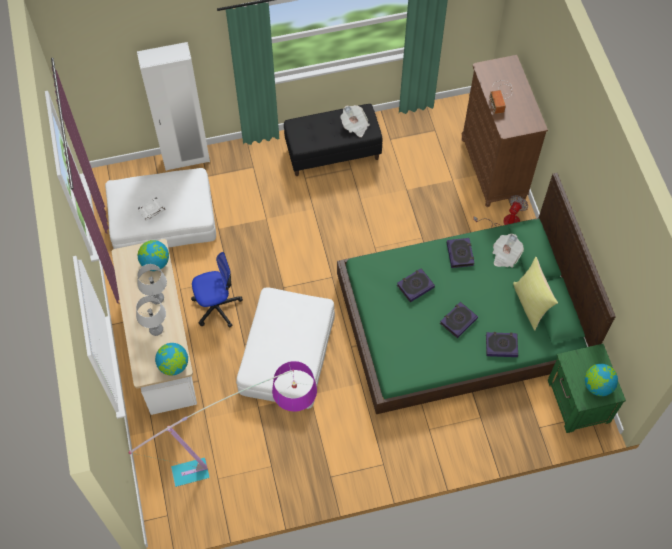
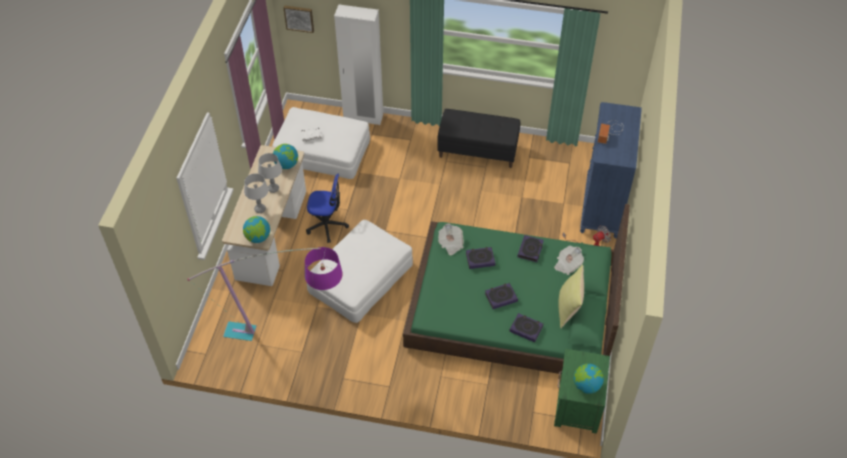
camera: 25 degrees right, 10 degrees down
(88, 80) = (299, 18): none -> picture
(355, 125) = (497, 130): newspaper -> newspaper (451, 244)
(493, 169) = (602, 207): brown dresser -> blue dresser

